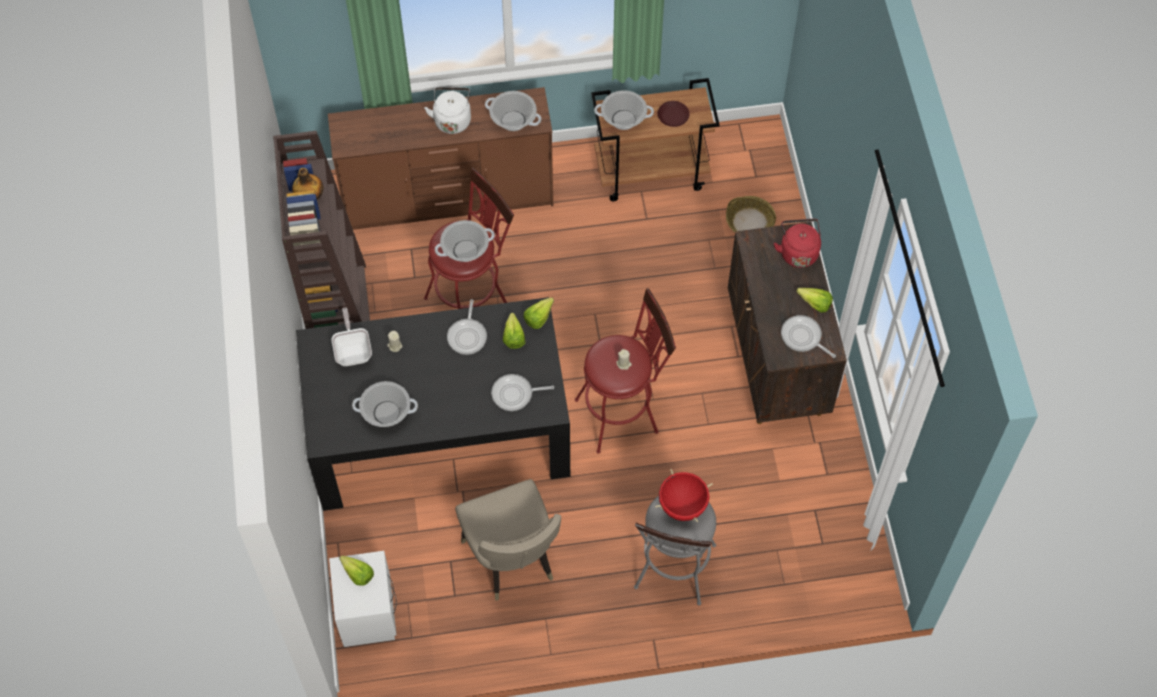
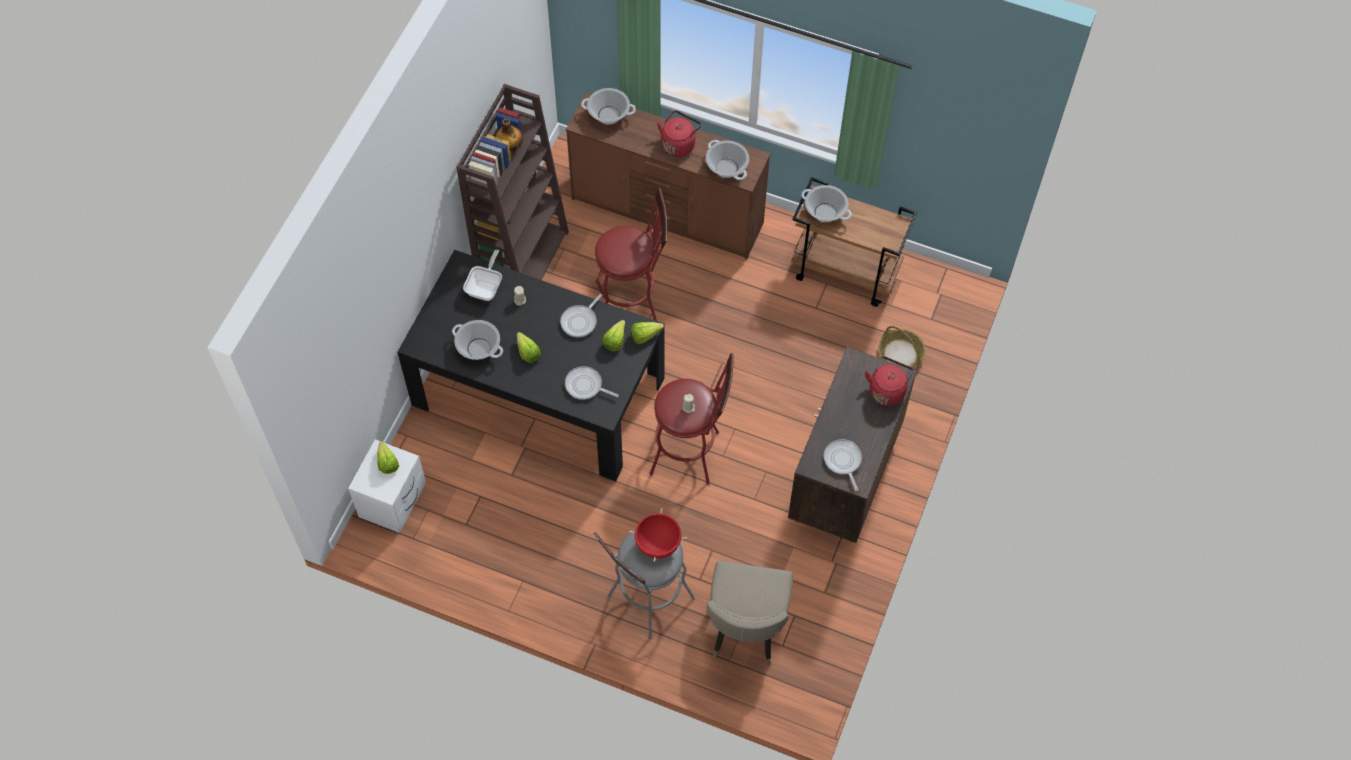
camera: 30 degrees right, 0 degrees up
(452, 119) = (679, 143): white kettle -> red kettle
(465, 251) = (625, 254): cooking pot -> cooking pot (608, 115)
(512, 561) = (527, 522): beige chair -> beige chair (745, 632)
(673, 116) = (868, 229): brown plate -> none
(812, 302) = (870, 437): lettuce -> lettuce (527, 350)

